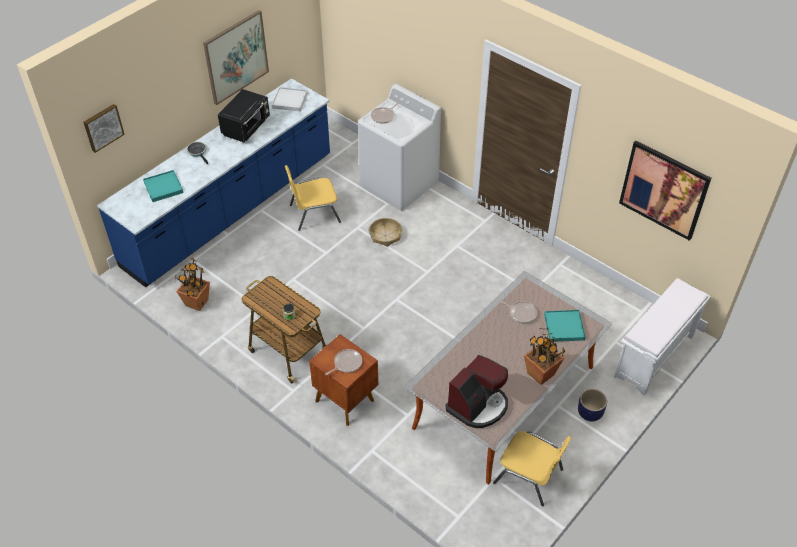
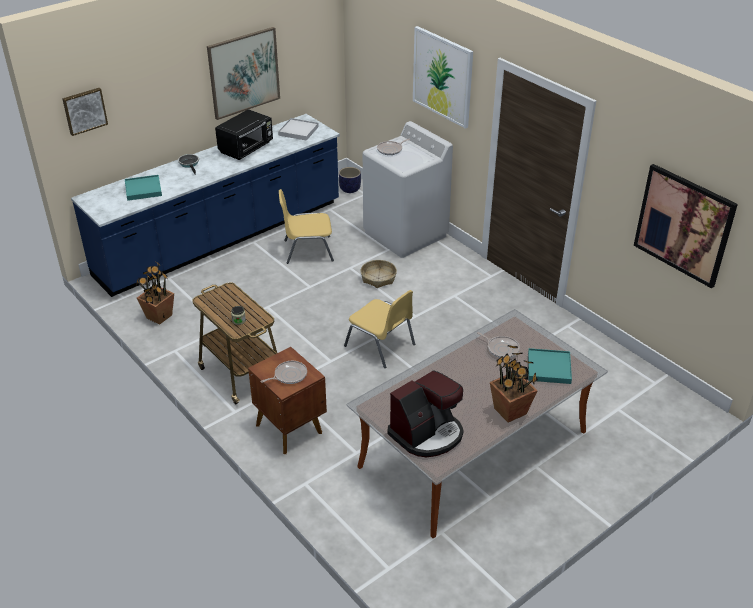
camera: 10 degrees right, 10 degrees down
(428, 49) = (442, 76): none -> picture
(529, 476) = (485, 537): yellow chair -> yellow chair (381, 345)
(590, 413) = (573, 479): planter -> planter (350, 189)
(654, 357) = (662, 430): white bench -> none

